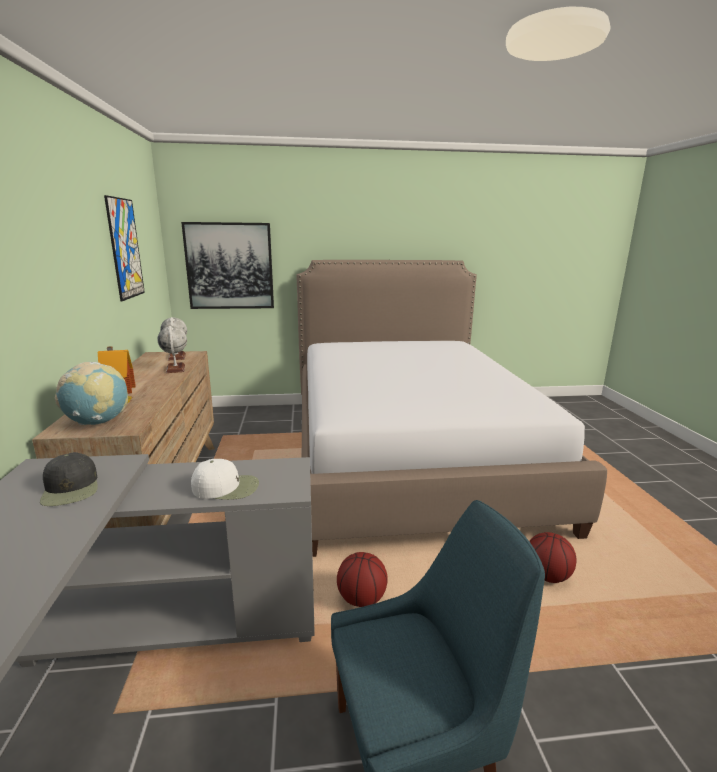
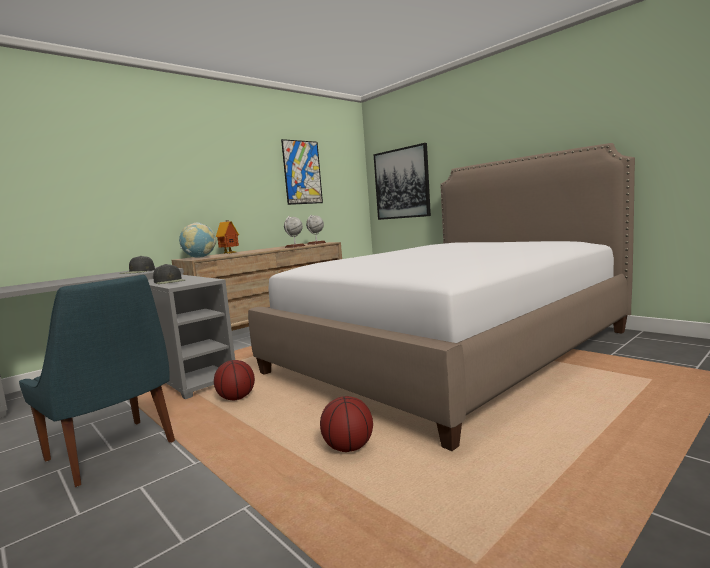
camera: 55 degrees right, 10 degrees down
(226, 487) = (170, 281): white cap -> black cap

